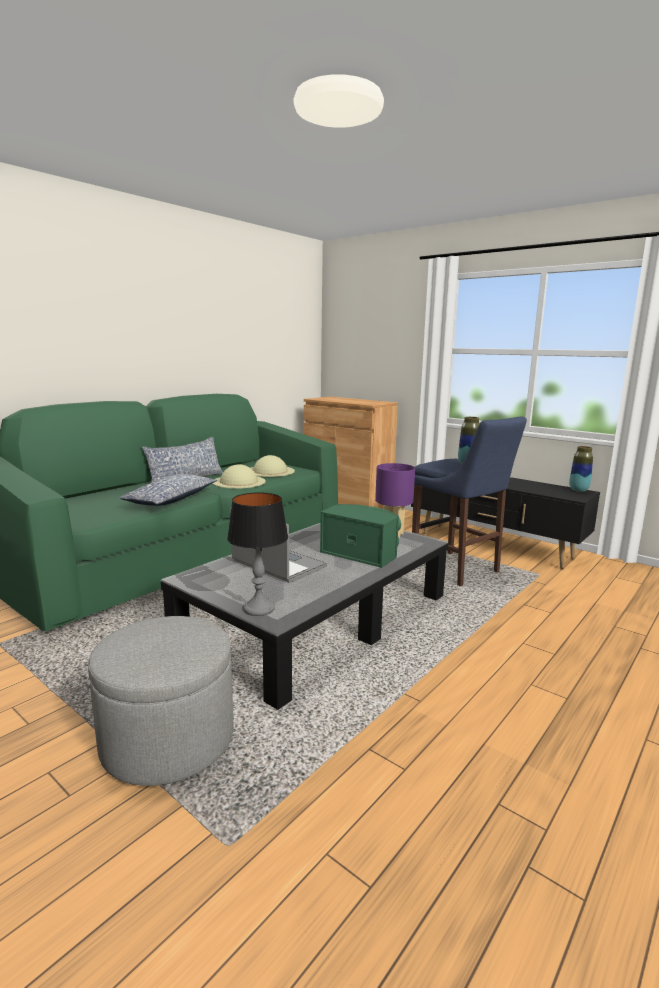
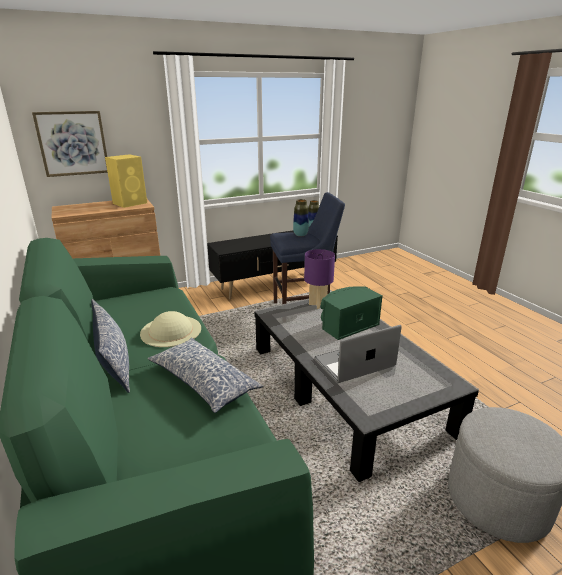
camera: 65 degrees left, 10 degrees up
(259, 608) = (438, 388): table lamp -> none
(270, 471) = (146, 307): beige hat -> none
(354, 344) = (73, 143): none -> picture
(371, 402) = (130, 203): none -> yellow speaker

